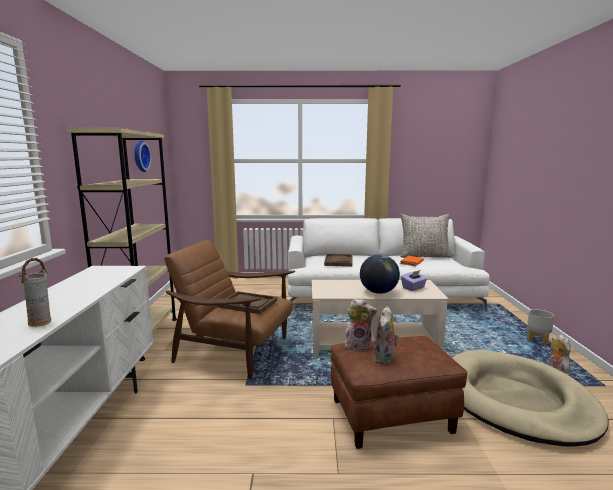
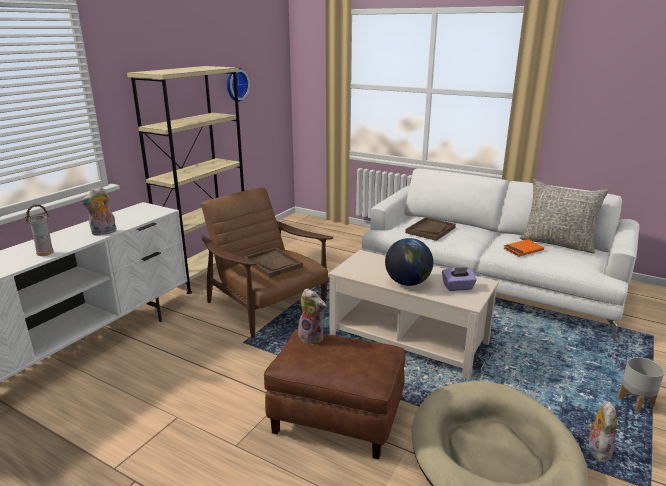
camera: 30 degrees right, 10 degrees up
(385, 359) = (318, 358): plush toy -> plush toy (103, 233)

